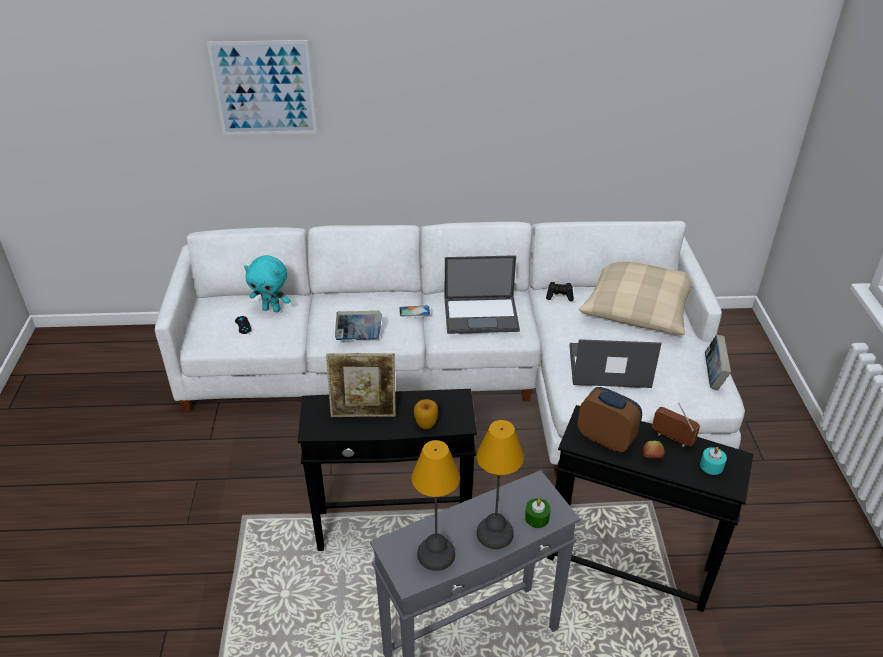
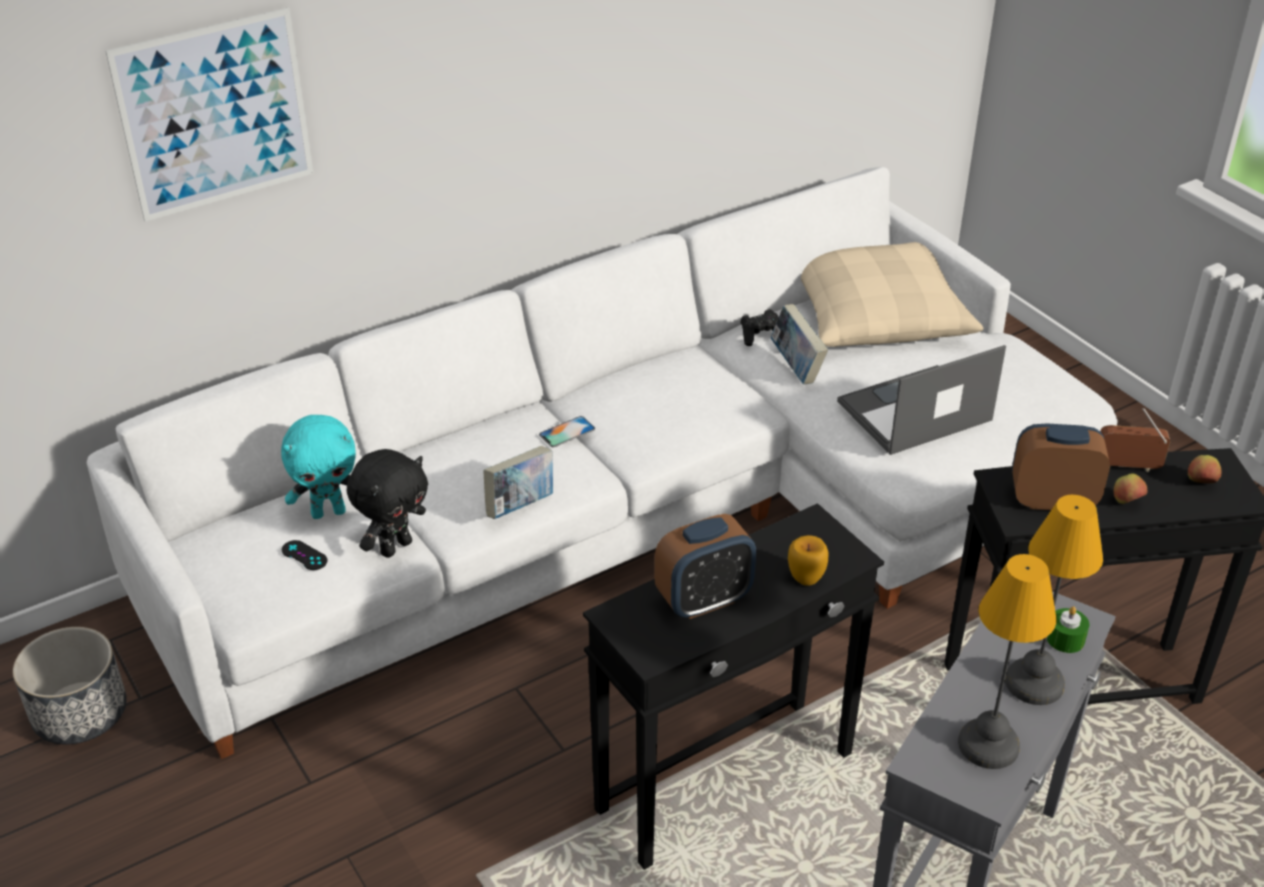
camera: 30 degrees left, 0 degrees up
(147, 367) = (79, 713): none -> planter
(288, 337) = (395, 547): none -> black plush toy
(364, 414) = (704, 600): picture frame -> alarm clock
(482, 315) = (675, 401): laptop -> none
(711, 466) = (1200, 483): turquoise candle -> apple
(713, 376) = (1050, 376): book -> book (796, 367)

